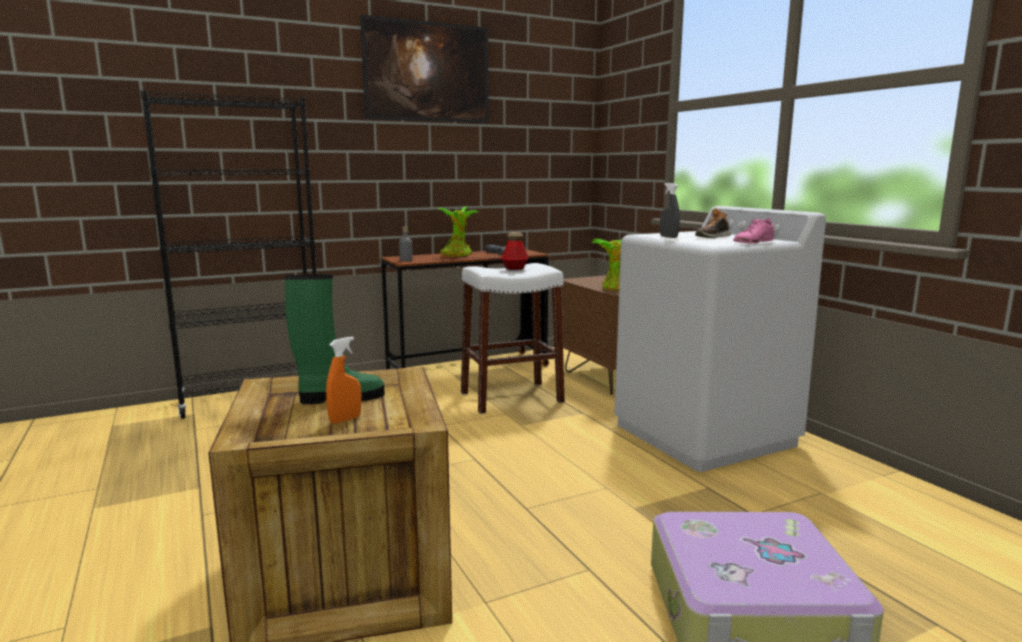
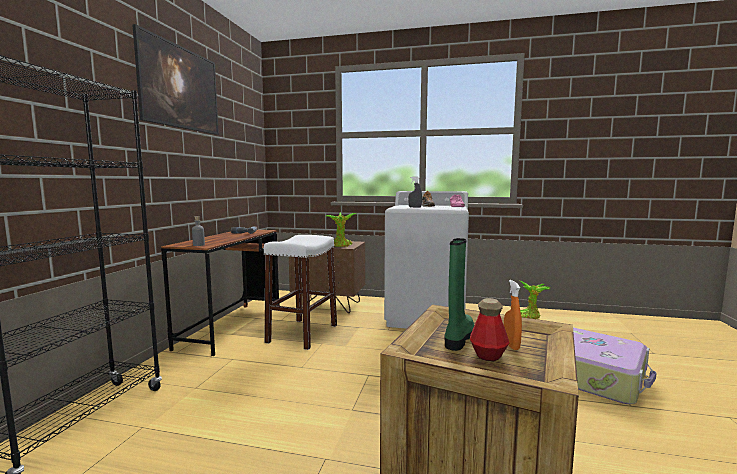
camera: 50 degrees left, 5 degrees down
(457, 255) = (220, 237): potted plant -> potted plant (529, 316)
(515, 268) = (302, 239): bottle -> bottle (488, 355)

